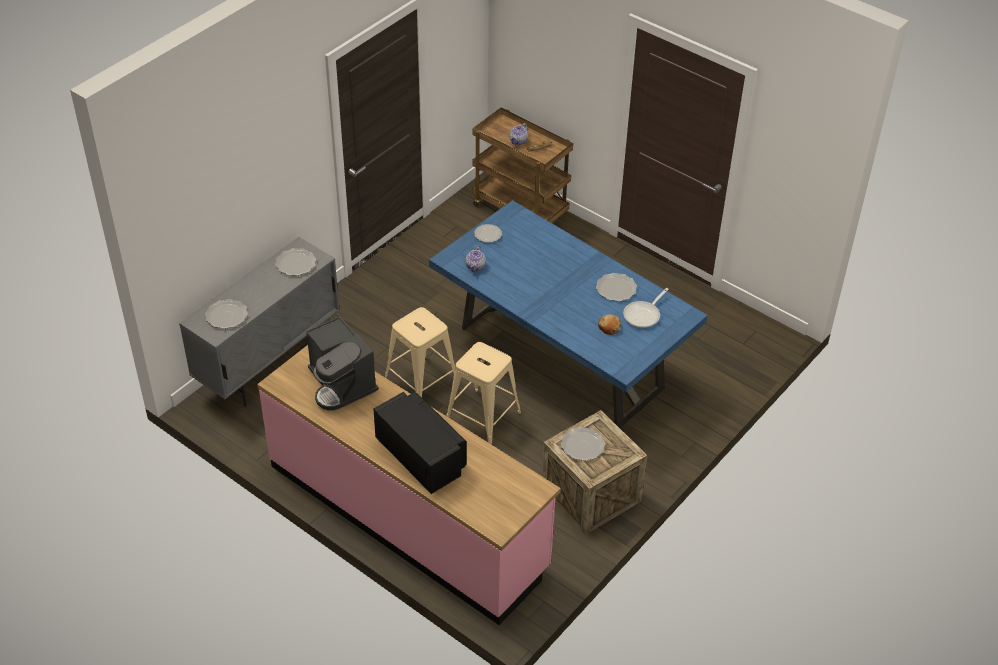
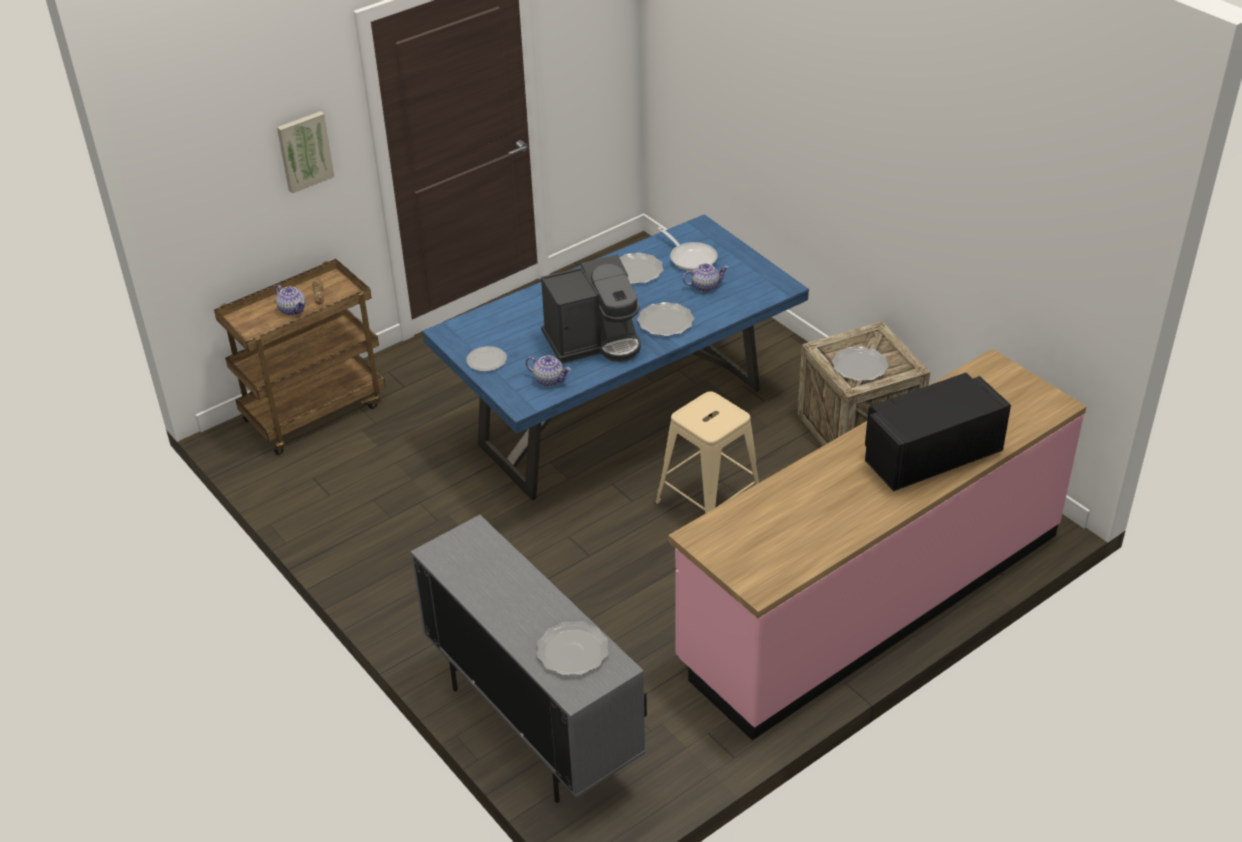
camera: 75 degrees left, 5 degrees down
(295, 264) = (476, 559): plate -> plate (665, 322)
(341, 384) = (777, 519): coffee machine -> coffee machine (594, 342)
(422, 383) = (626, 554): beige stool -> none
(579, 68) = (304, 151): none -> picture
(609, 327) = (705, 286): bread -> teapot

